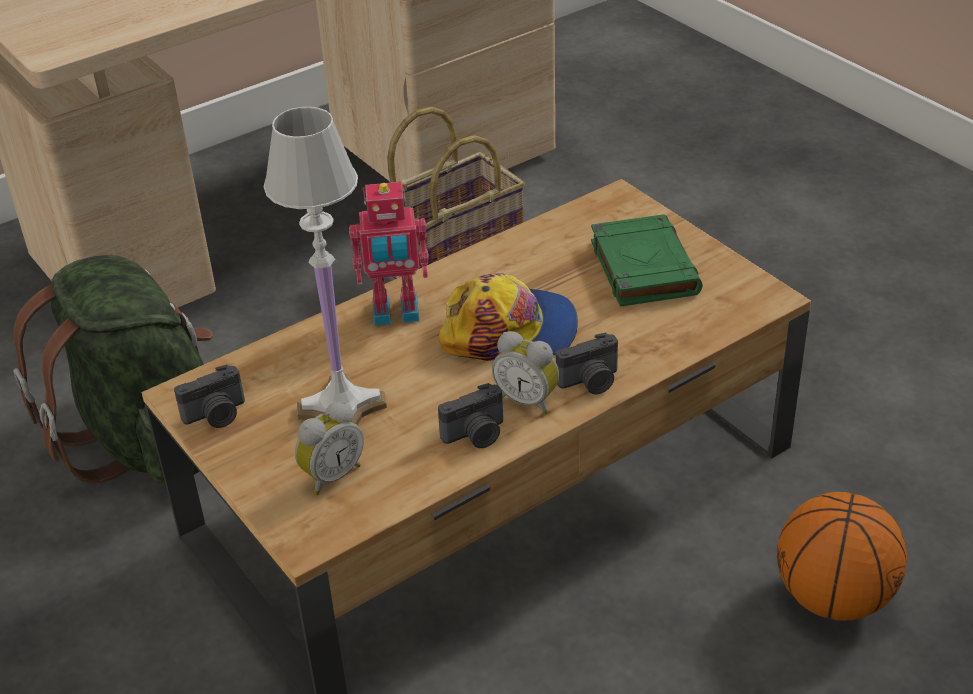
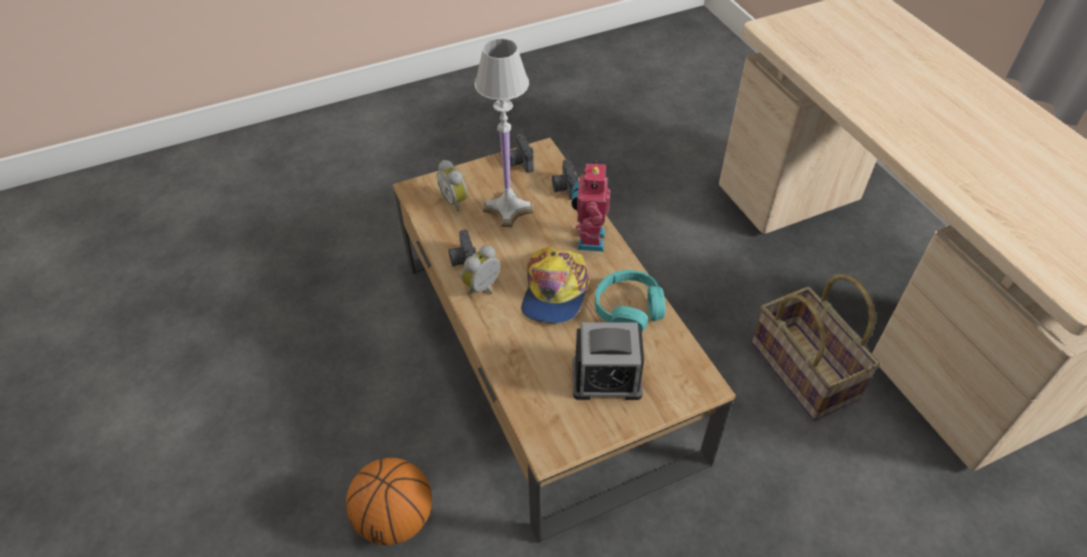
camera: 100 degrees right, 10 degrees up
(147, 440) = (630, 206): green backpack -> none
(520, 263) = (629, 309): none -> turquoise headphones
(590, 382) = (489, 321): camera -> camera (564, 188)
(643, 267) = (606, 379): green book -> alarm clock

